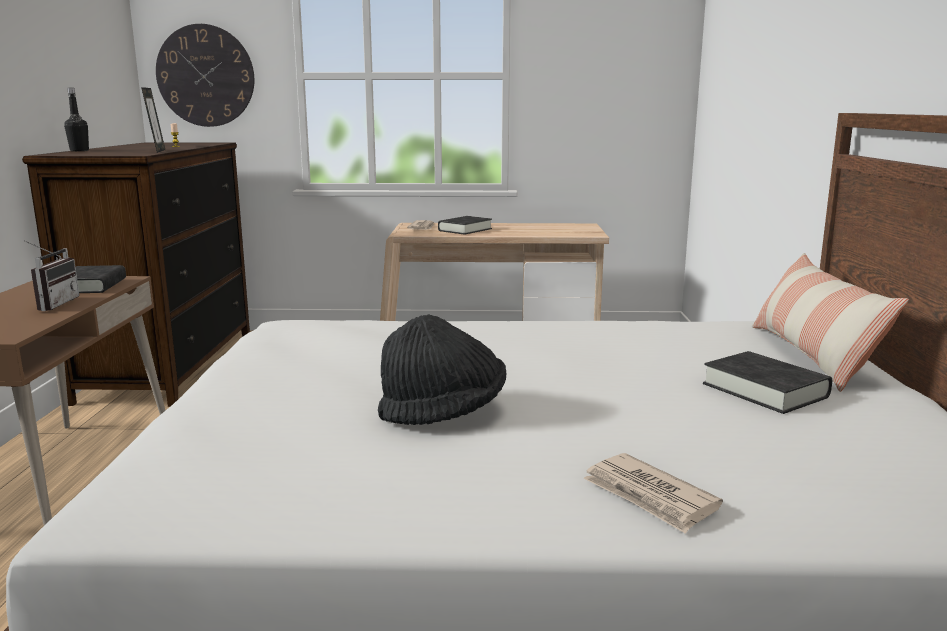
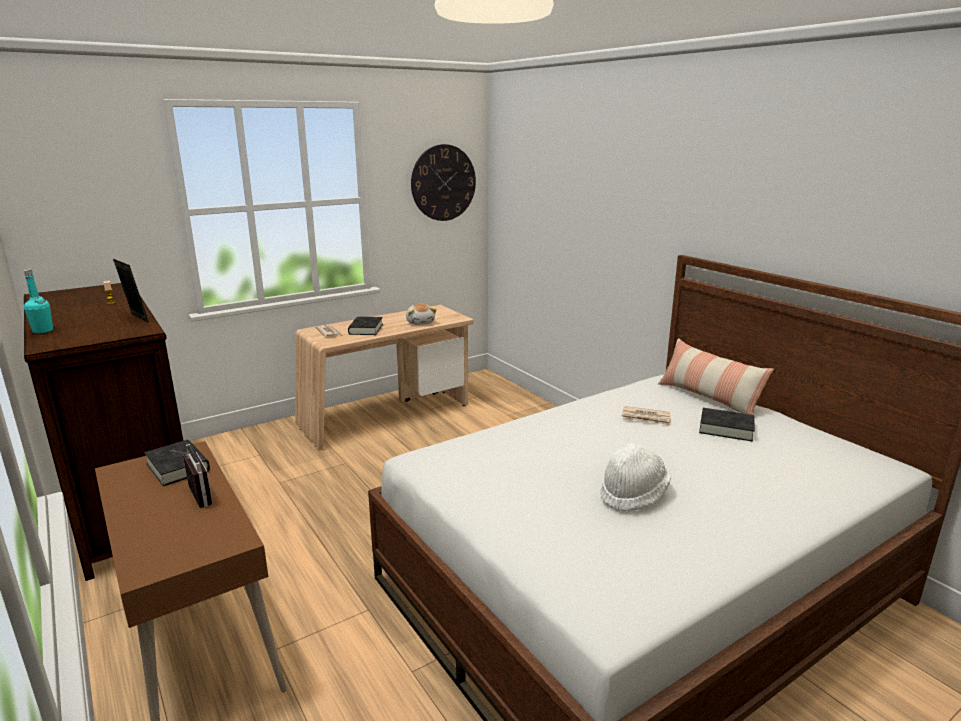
camera: 35 degrees left, 5 degrees up
(79, 150) = (43, 331): black bottle -> turquoise bottle
(205, 76) = (83, 219): wall clock -> wall clock (443, 183)
(443, 413) = (633, 495): black hat -> white hat
(537, 232) = (420, 322): none -> plush toy
(650, 496) = (782, 508): newspaper -> newspaper (646, 418)

